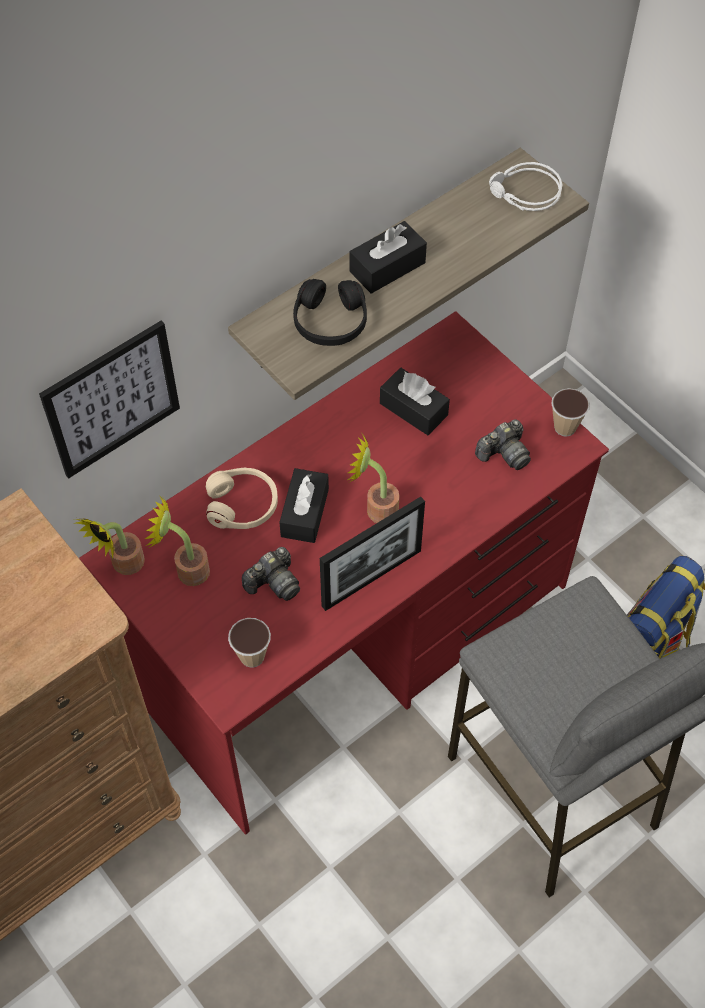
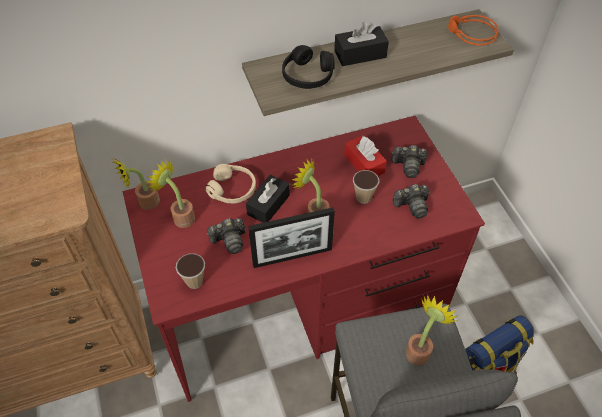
camera: 20 degrees right, 5 degrees down
(112, 399) = (149, 85): picture -> none
(413, 409) = (364, 163): black tissue box -> red tissue box
(476, 395) = (408, 166): none -> camera
(524, 194) = (471, 34): white headphones -> orange headphones
(565, 427) = (459, 201): cup -> cup (363, 197)
(583, 649) = (420, 350): none -> potted plant

